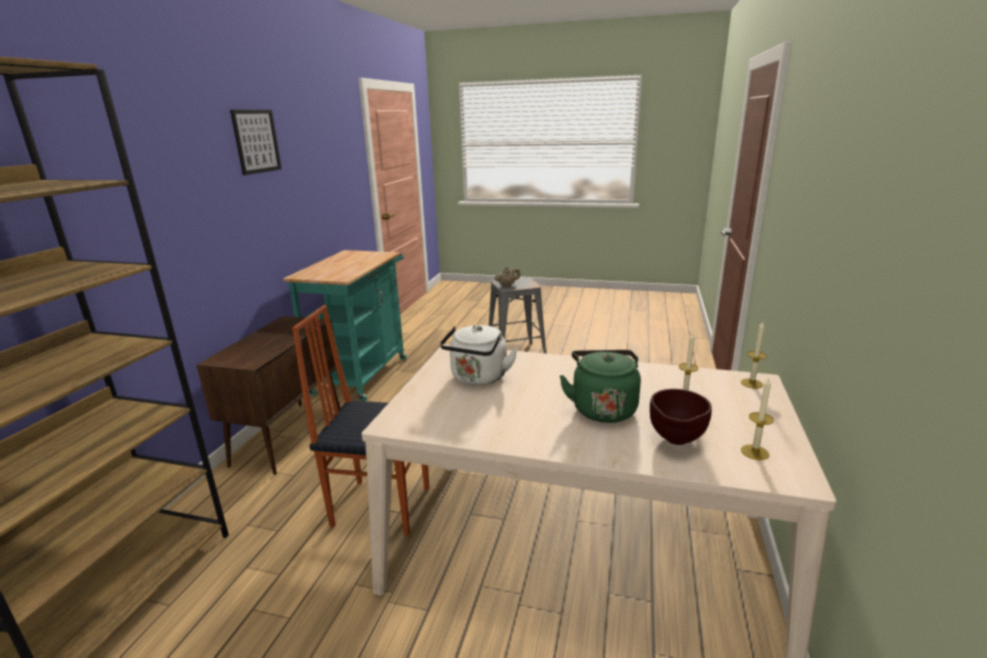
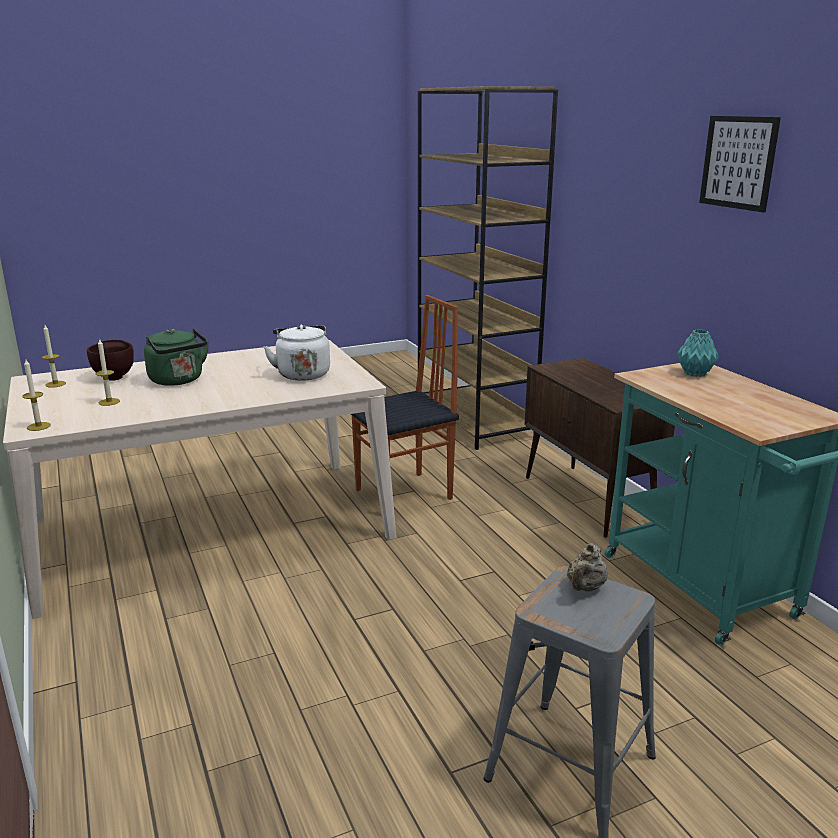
camera: 140 degrees right, 0 degrees up
(318, 273) = (694, 373): none -> turquoise vase

